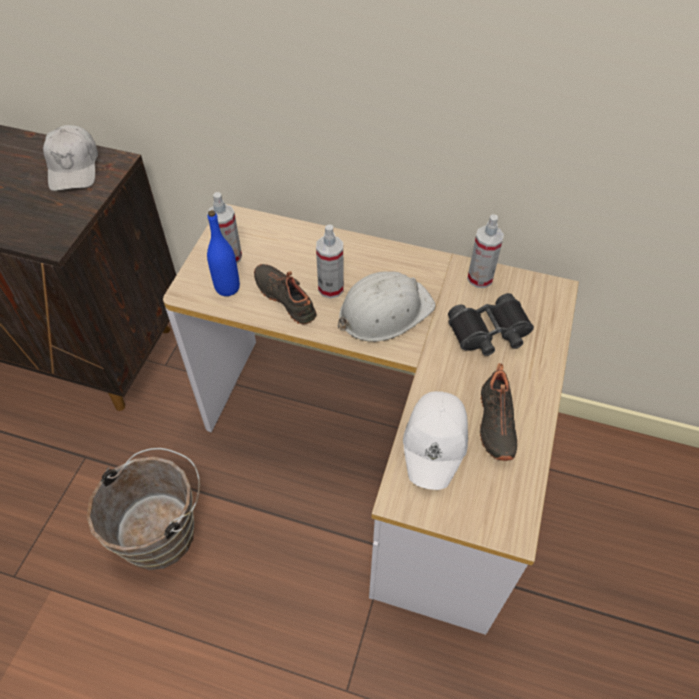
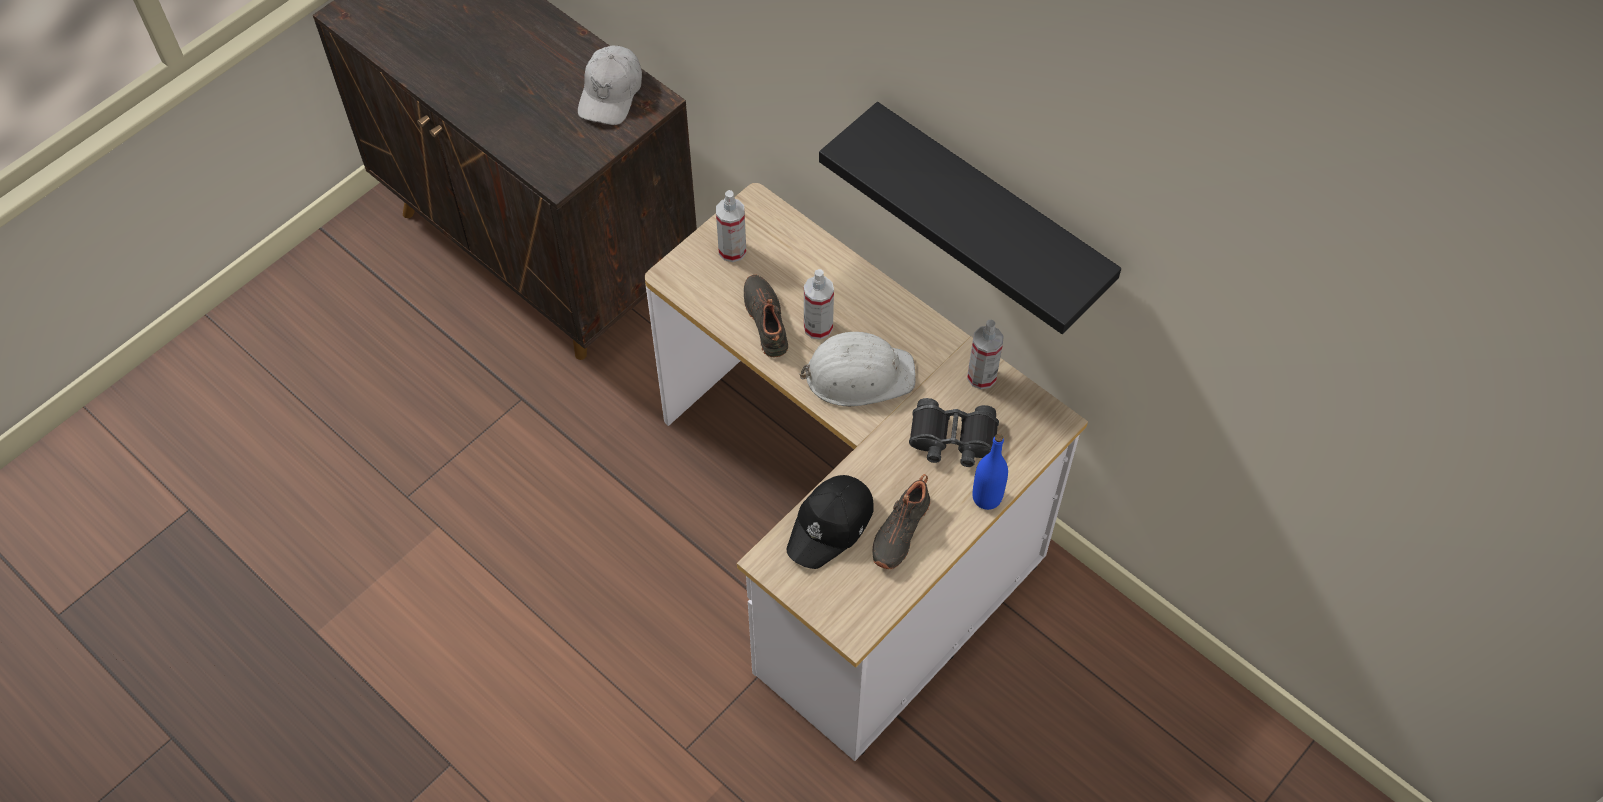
camera: 25 degrees right, 5 degrees up
(164, 530) = (573, 514): brown bucket -> none
(227, 288) = (714, 286): blue bottle -> blue bottle (987, 497)
(436, 442) = (831, 525): white cap -> black cap
(471, 111) = (990, 212): none -> black shelf

